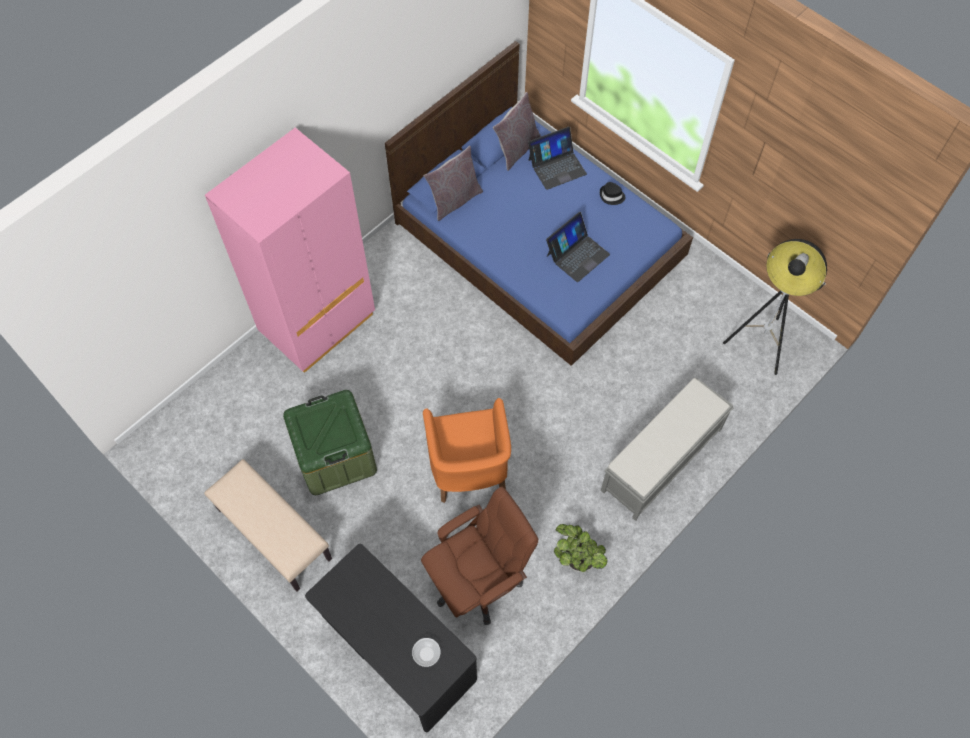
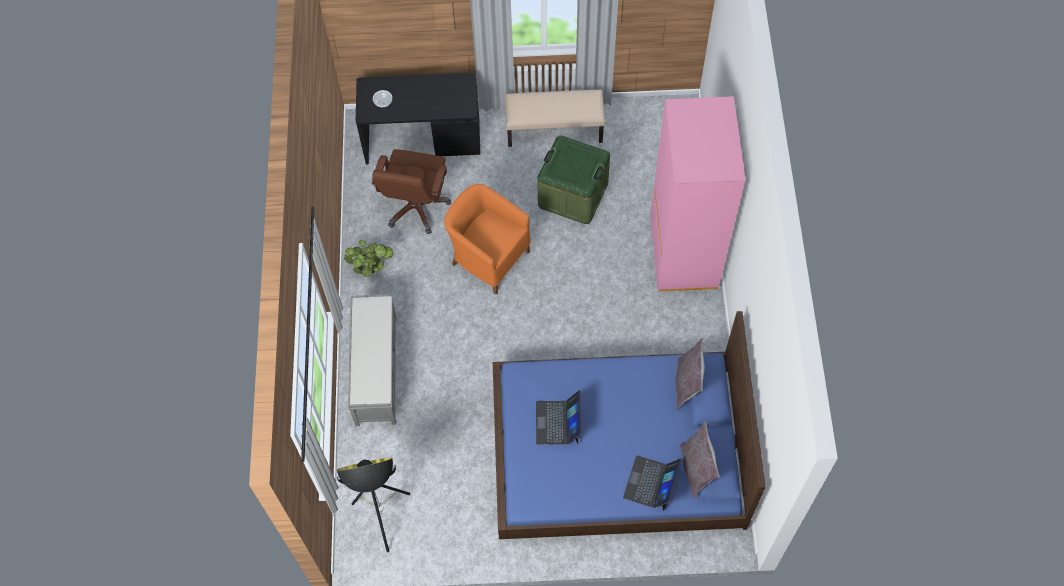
camera: 135 degrees right, 0 degrees up
(611, 196) = (585, 496): black hat -> none

